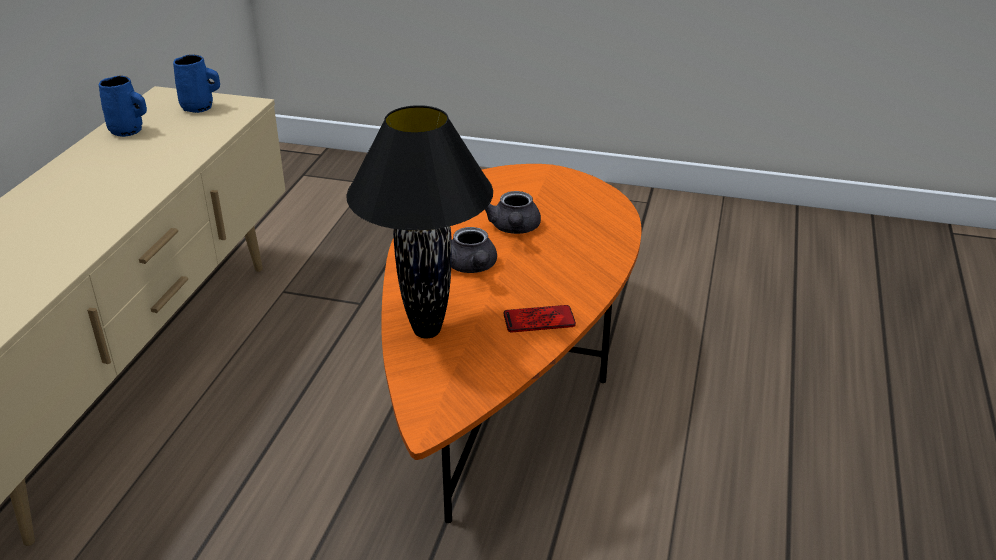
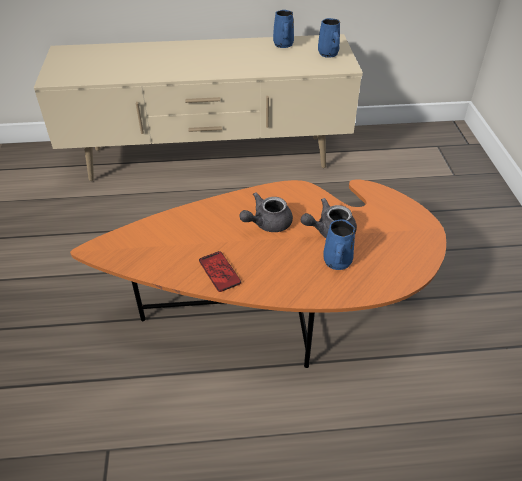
camera: 70 degrees right, 10 degrees up
(425, 331) = (186, 223): black table lamp -> none
(568, 237) = (337, 262): none -> blue mug

